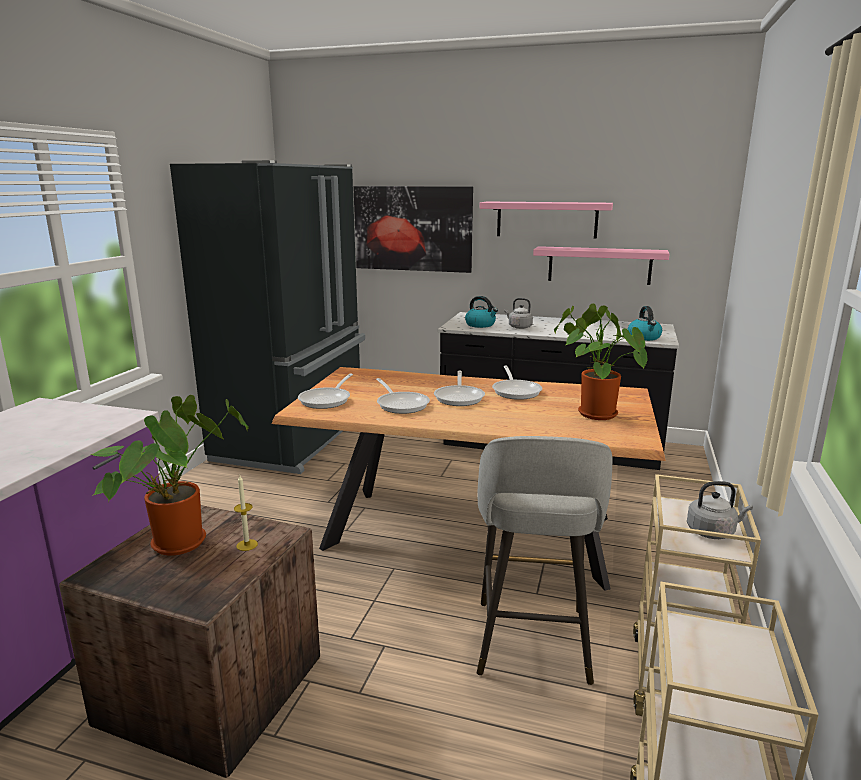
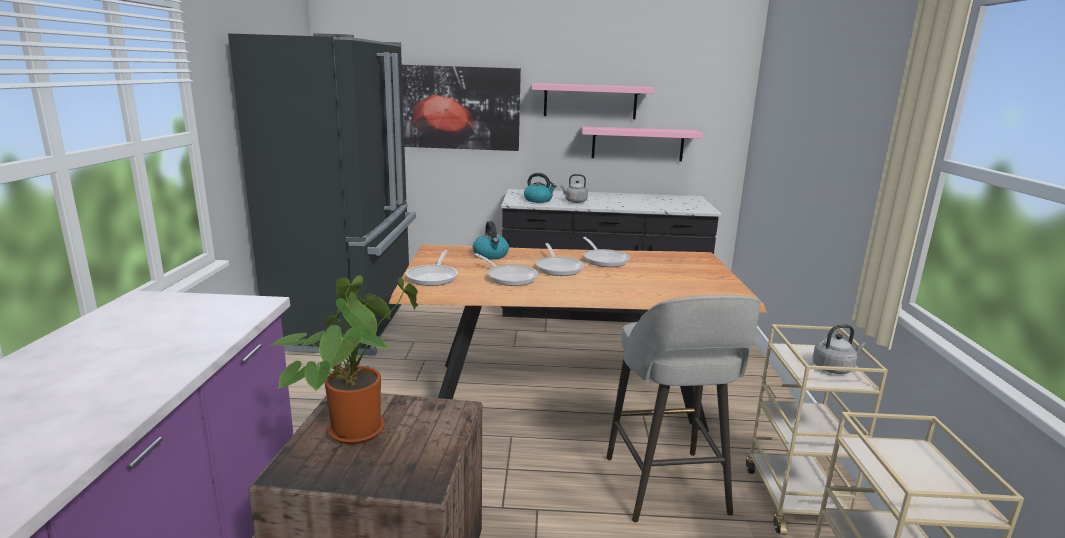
camera: 15 degrees left, 0 degrees up
(247, 545) = (429, 425): candle -> none
(593, 413) = (684, 276): potted plant -> none
(644, 337) = (689, 208): kettle -> kettle (491, 255)

